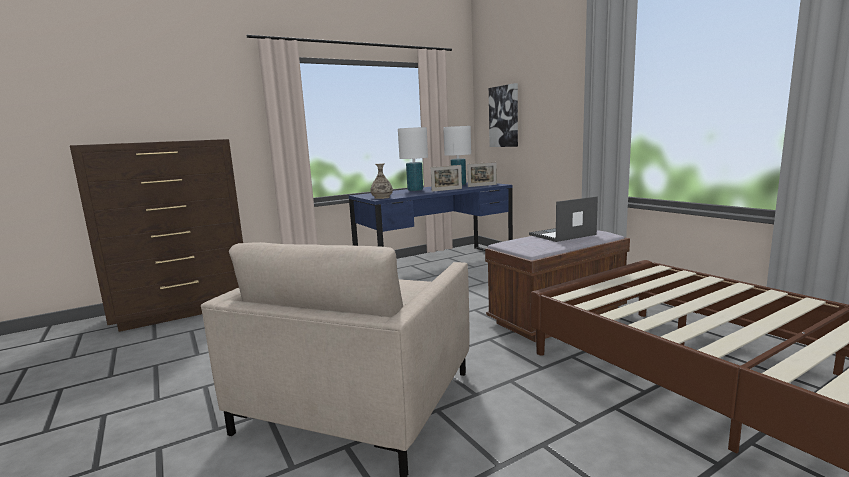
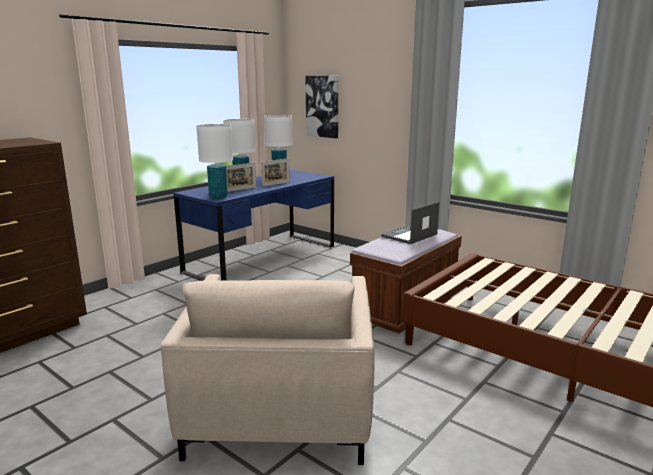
camera: 20 degrees left, 5 degrees up
(382, 197) = (218, 197): vase -> white table lamp
(482, 185) = (306, 177): picture frame -> picture frame (240, 189)

